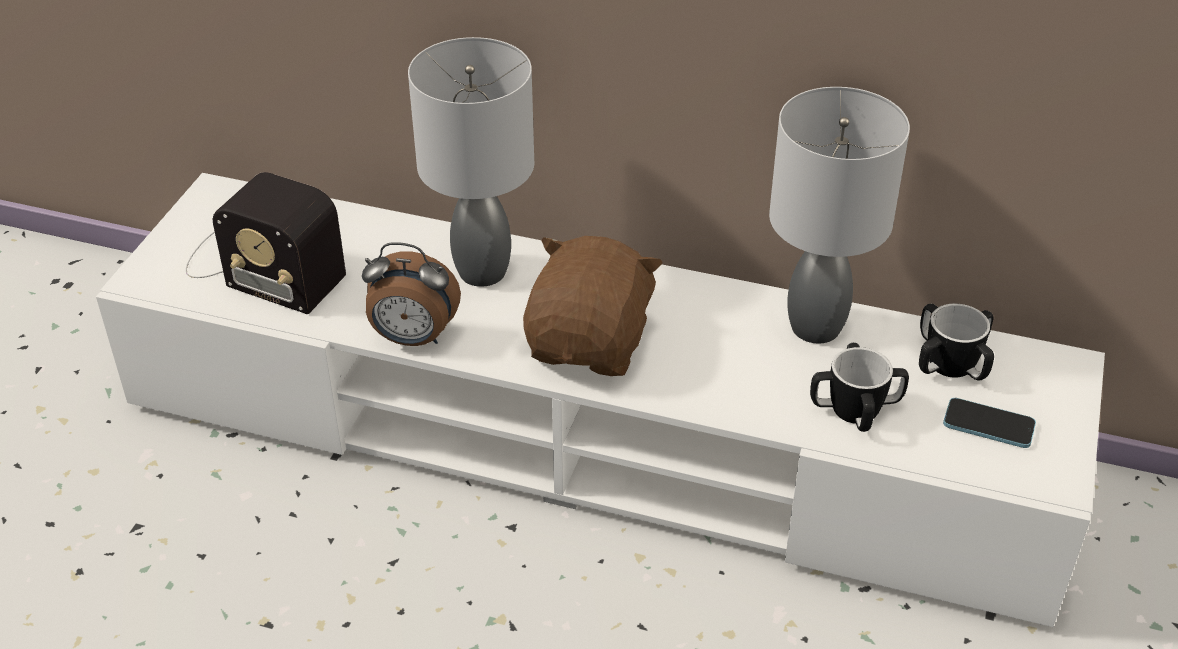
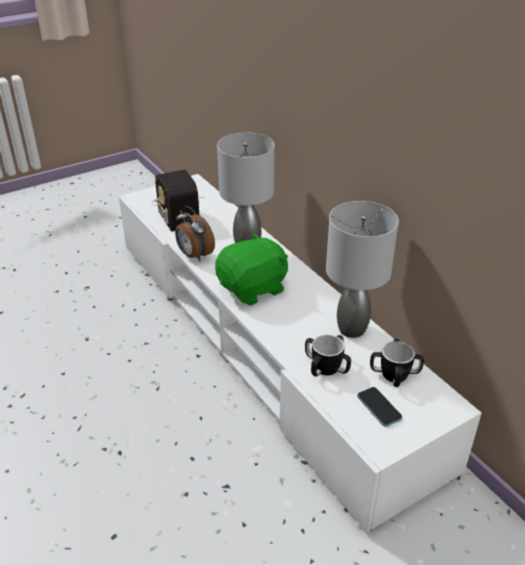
camera: 40 degrees right, 5 degrees down
(591, 343) = (253, 289): brown plush toy -> green plush toy

